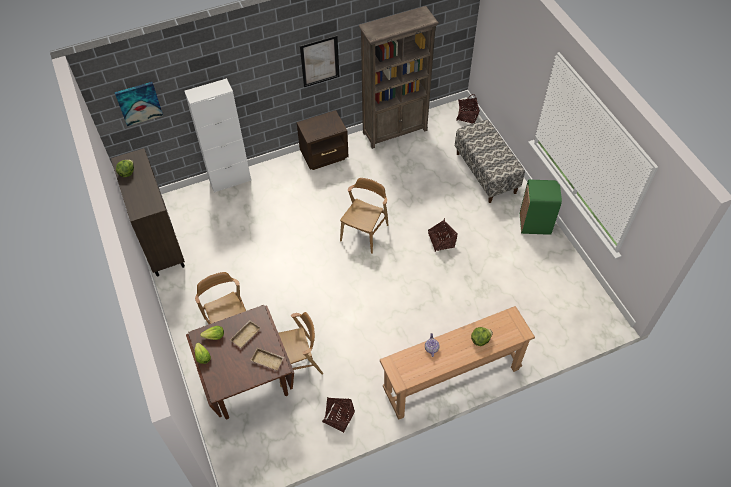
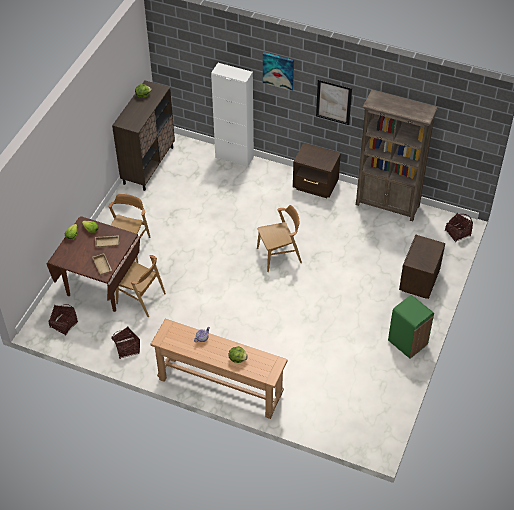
camera: 45 degrees right, 5 degrees down
(139, 103) = (183, 53): picture -> picture (278, 70)
(441, 242) = (323, 301): basket -> basket (63, 324)
(486, 173) = (418, 282): bench -> brown nightstand

